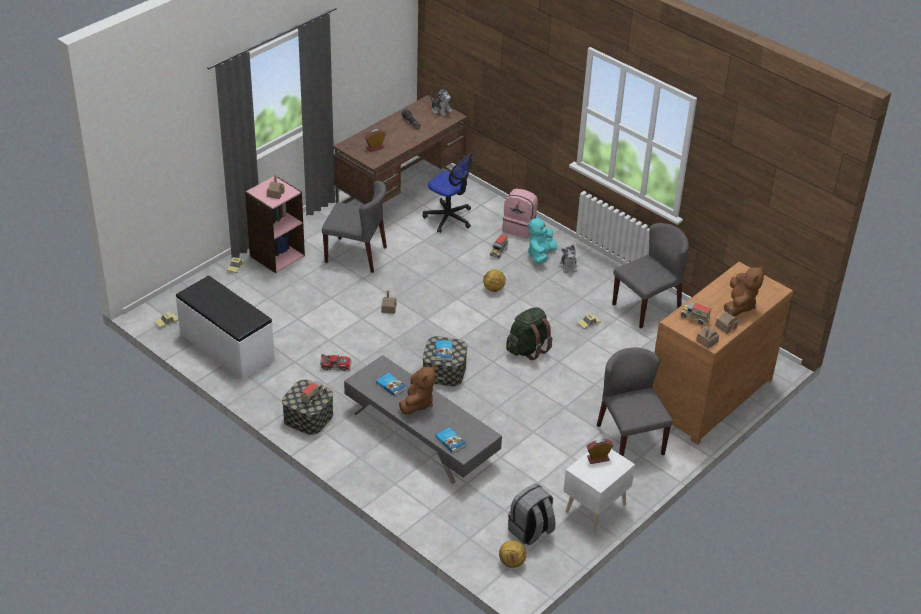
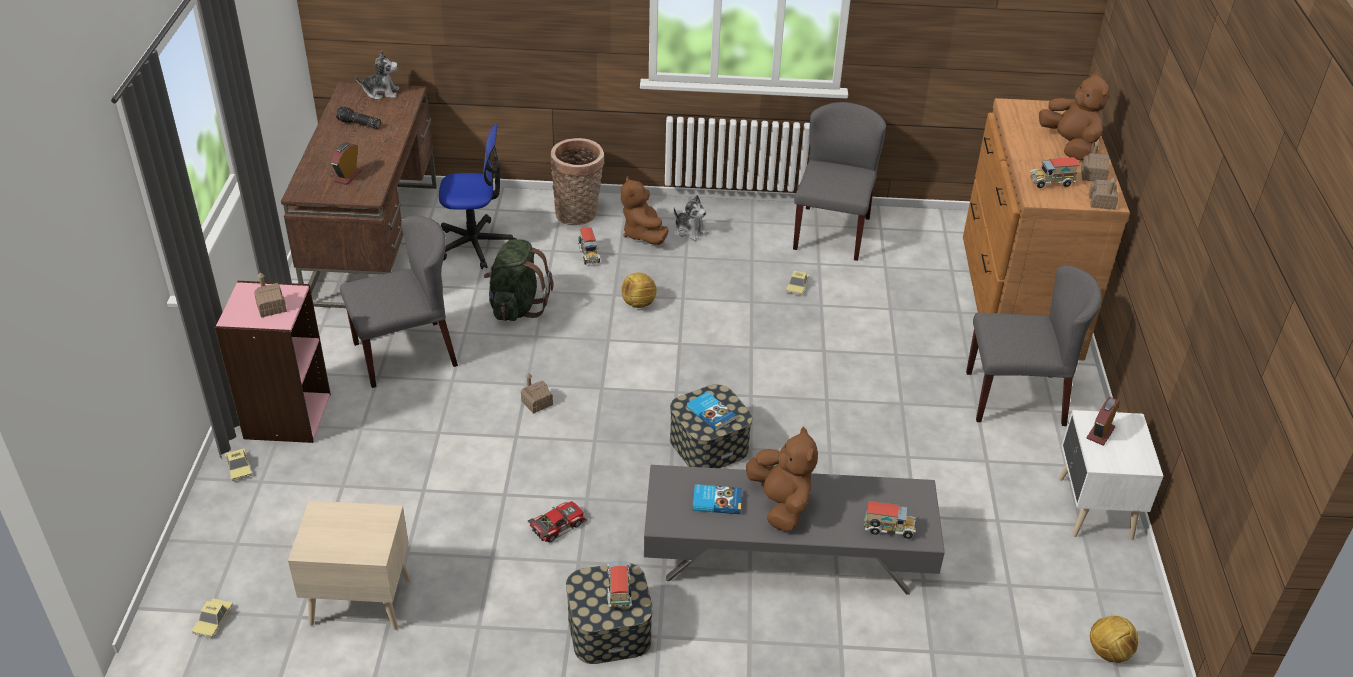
camera: 40 degrees left, 0 degrees up
(226, 347) = (359, 599): white bench -> beige nightstand
(451, 441) = (888, 530): book -> toy truck
(520, 228) = (579, 214): pink backpack -> basket
(528, 349) = (770, 355): green backpack -> green backpack (517, 307)
(530, 531) = (1073, 592): grey backpack -> none
(540, 255) = (643, 234): turquoise plush toy -> brown plush toy
(630, 439) = (1016, 398): grey chair -> grey chair turned 150 degrees clockwise

